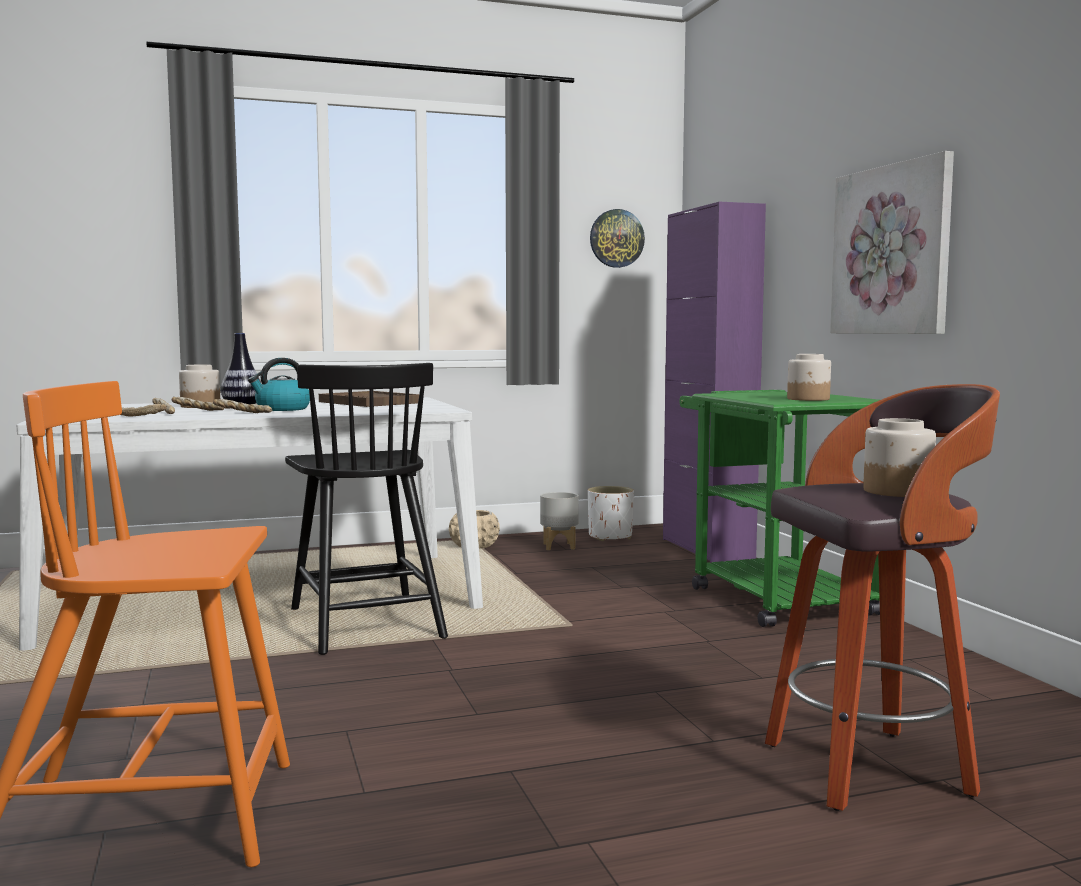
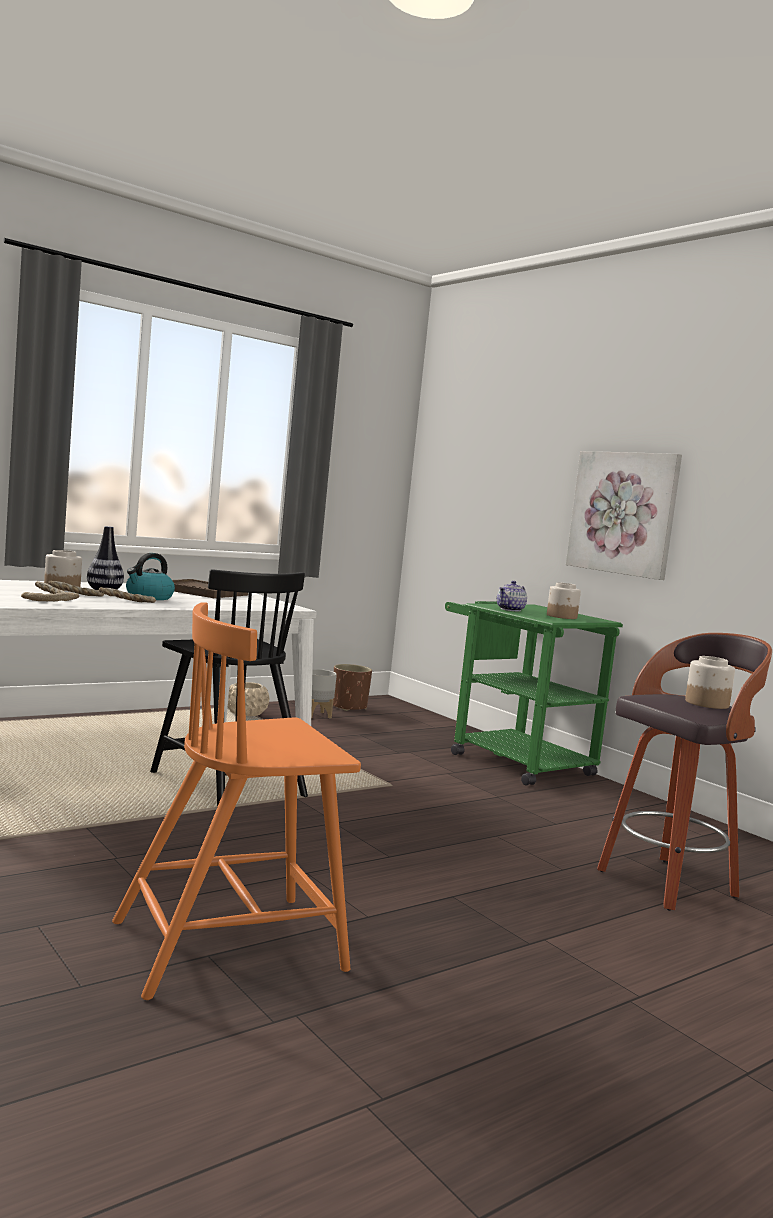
camera: 20 degrees left, 0 degrees up
(610, 537) = (349, 707): white planter -> brown planter
(616, 238) = (367, 458): wall clock -> none
(707, 549) = (432, 719): purple cabinet -> none
(743, 396) = (511, 609): none -> teapot

